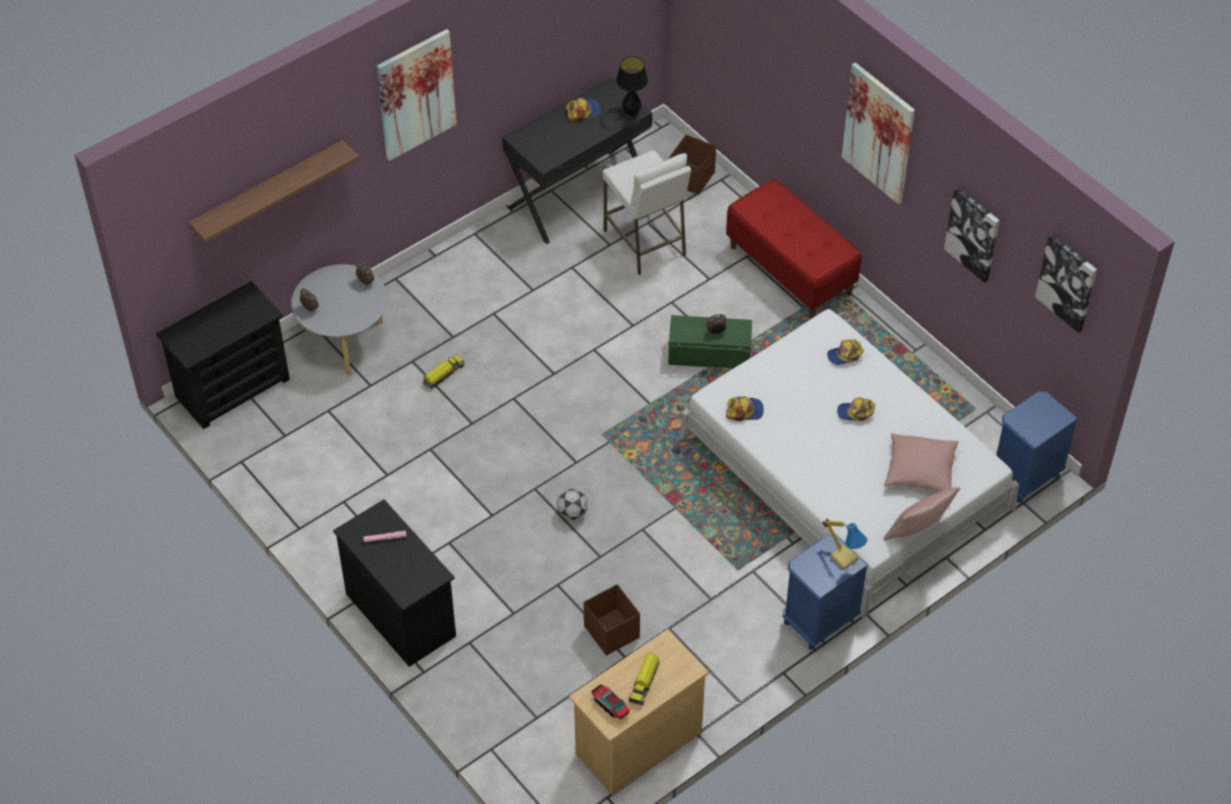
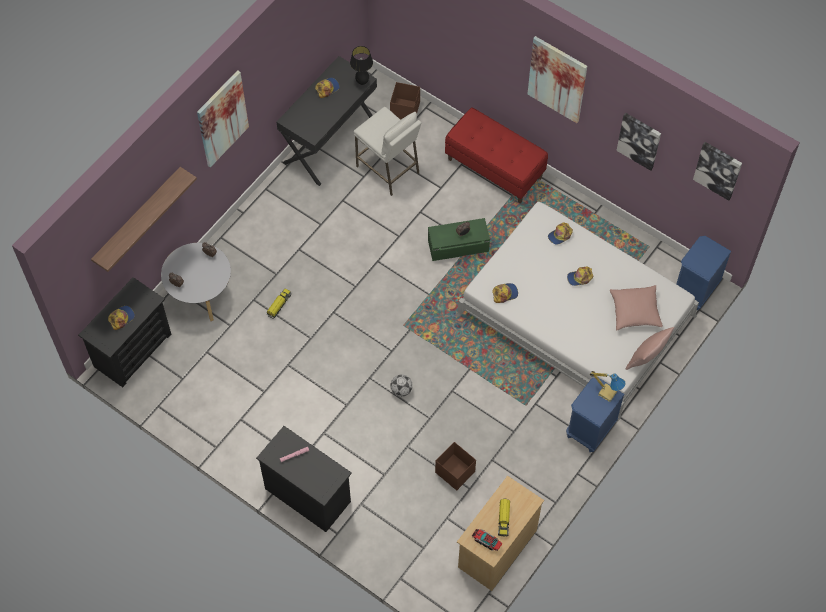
camera: 15 degrees left, 10 degrees up
(218, 325) = (121, 318): none -> cap

